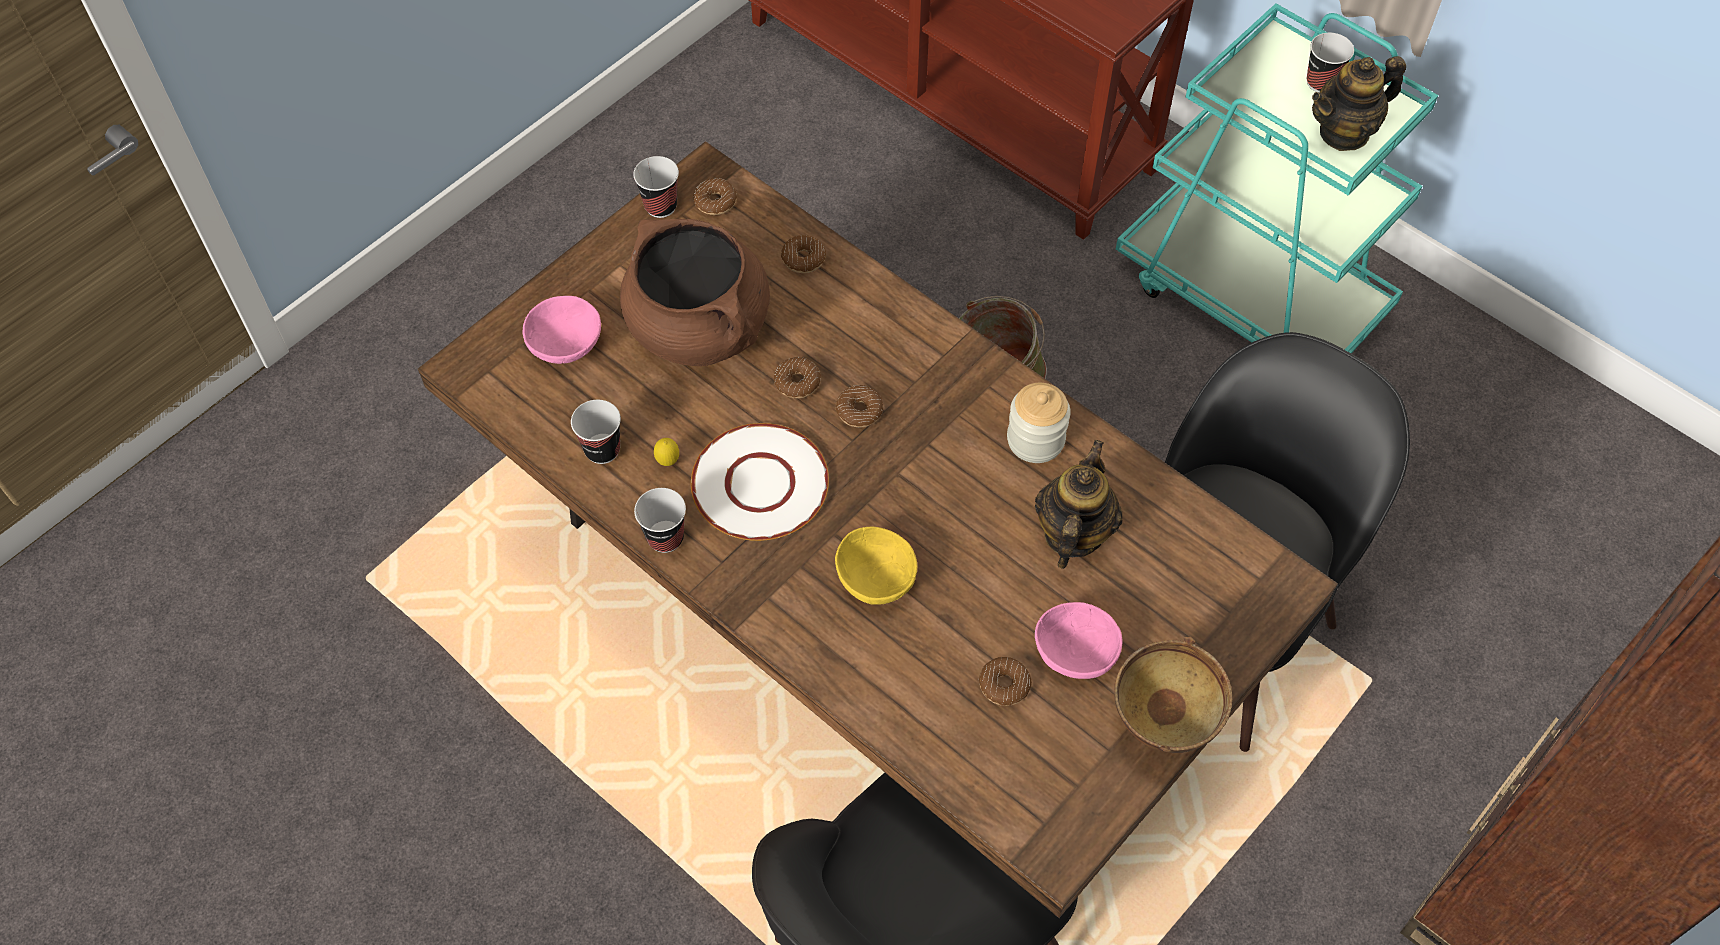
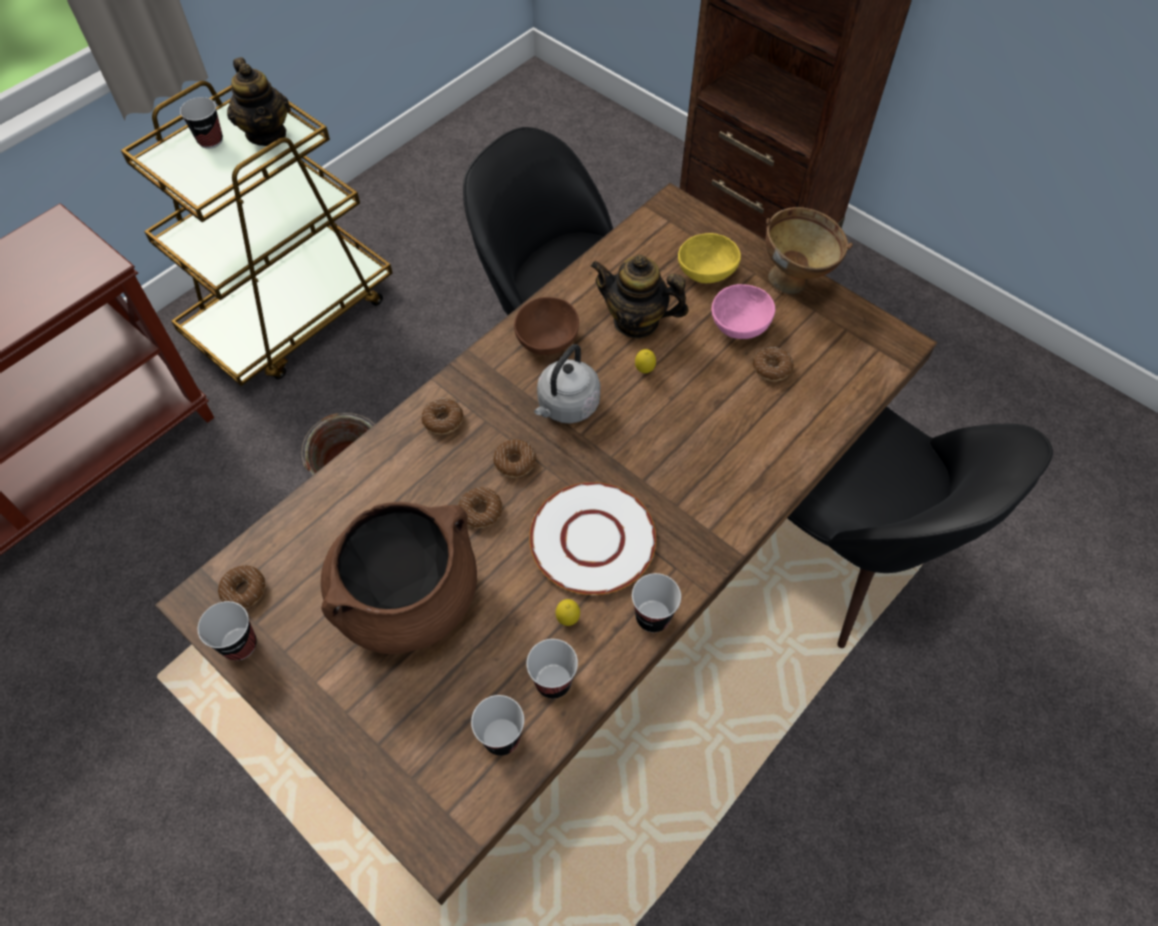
camera: 90 degrees left, 0 degrees up
(552, 409) = (501, 737): none -> cup
(566, 346) = (419, 730): pink bowl -> none
(803, 259) = (334, 508): donut -> donut (443, 420)
(876, 577) = (684, 450): yellow bowl -> yellow bowl (705, 271)
(936, 459) = (566, 406): none -> grey kettle
(993, 540) = (644, 370): none -> lemon
(1035, 440) = (548, 340): jar -> brown bowl
(1251, 294) = (292, 315): turquoise cart -> brown cart

